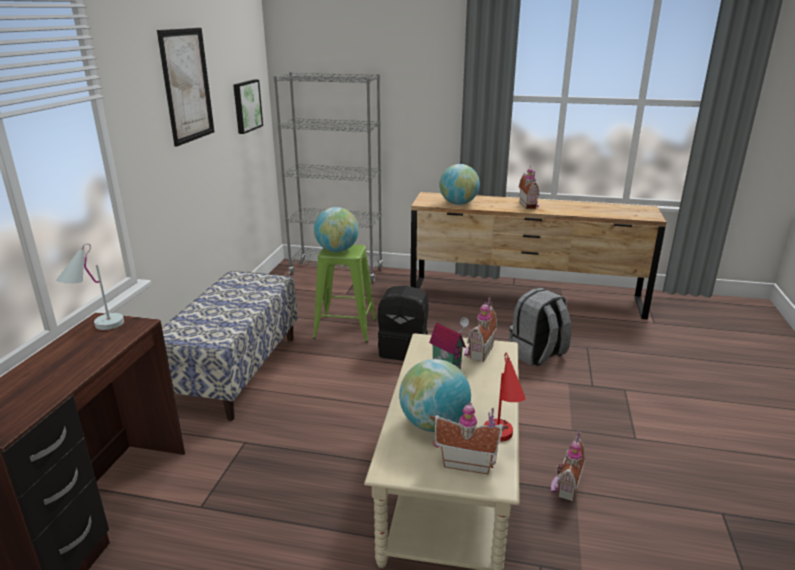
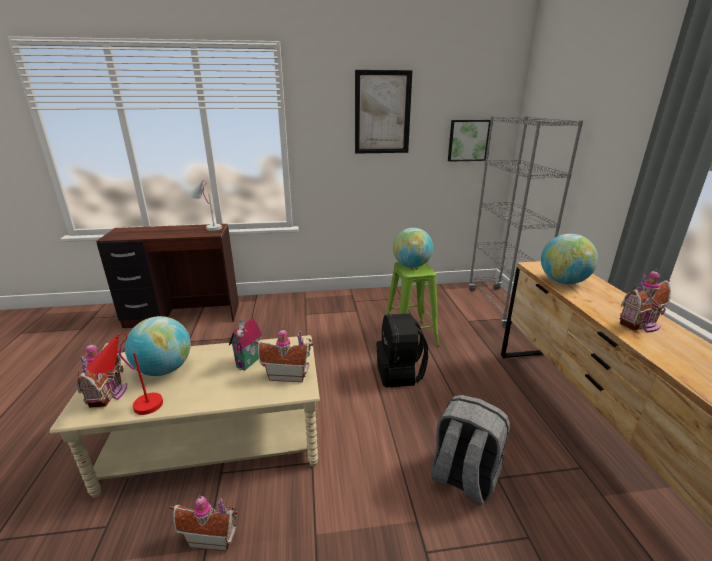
camera: 70 degrees right, 0 degrees up
(235, 371) = (322, 311): bench -> none

